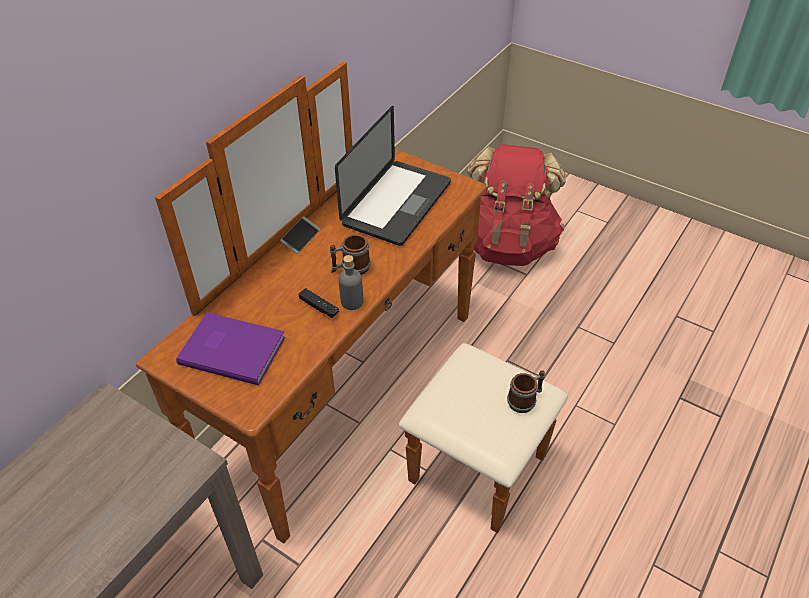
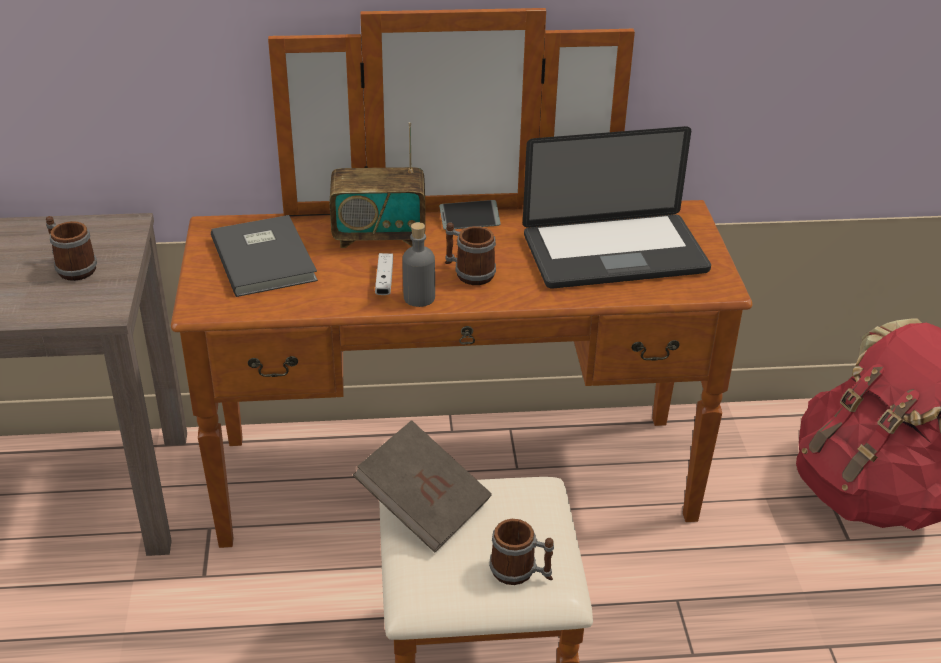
camera: 50 degrees right, 10 degrees down
(120, 459) = (72, 267): none -> mug
(232, 348) = (266, 257): purple book -> grey book
(270, 284) = (379, 235): none -> radio
(319, 307) = (384, 281): black game controller -> white game controller
(443, 411) = (423, 506): none -> brown book

